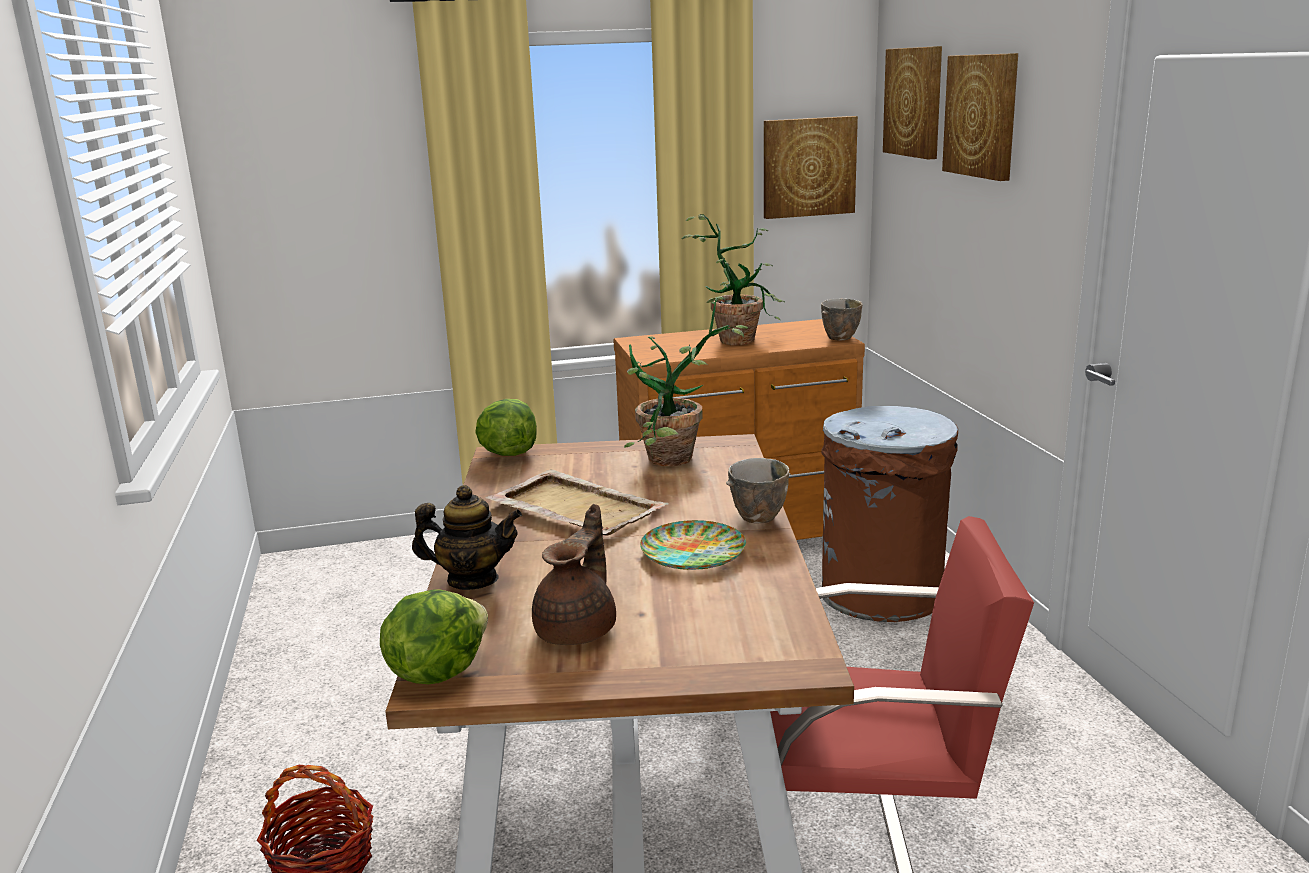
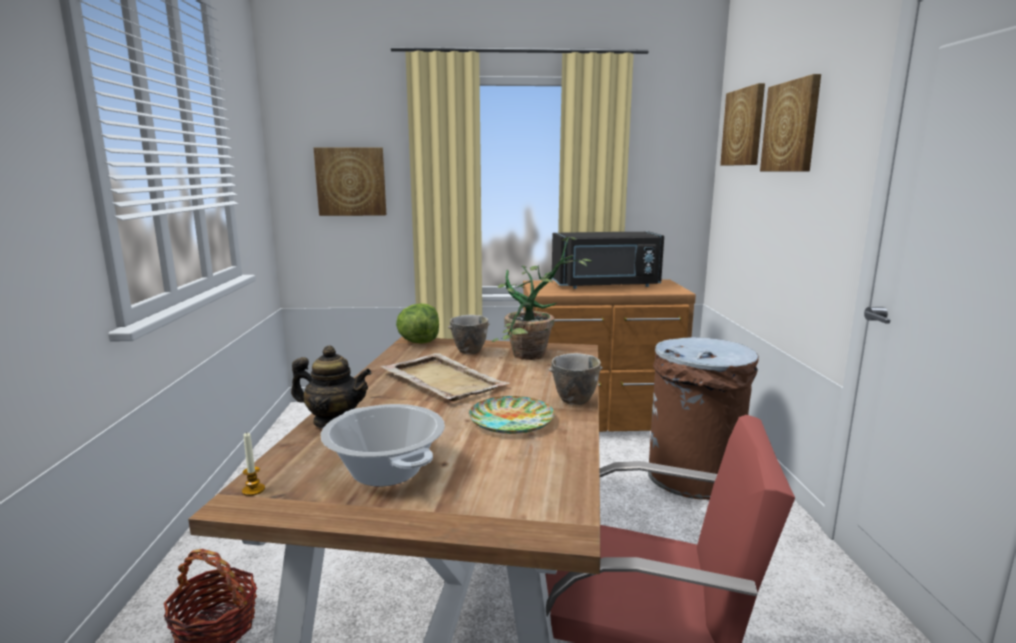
camera: 10 degrees right, 5 degrees down
(437, 671) = (253, 490): lettuce -> candle
(578, 629) = (386, 470): brown teapot -> cooking pot
(738, 338) = (606, 285): potted plant -> black microwave
(808, 167) = (667, 175): picture -> picture (351, 181)
(839, 339) = (677, 290): bowl -> bowl (468, 352)

